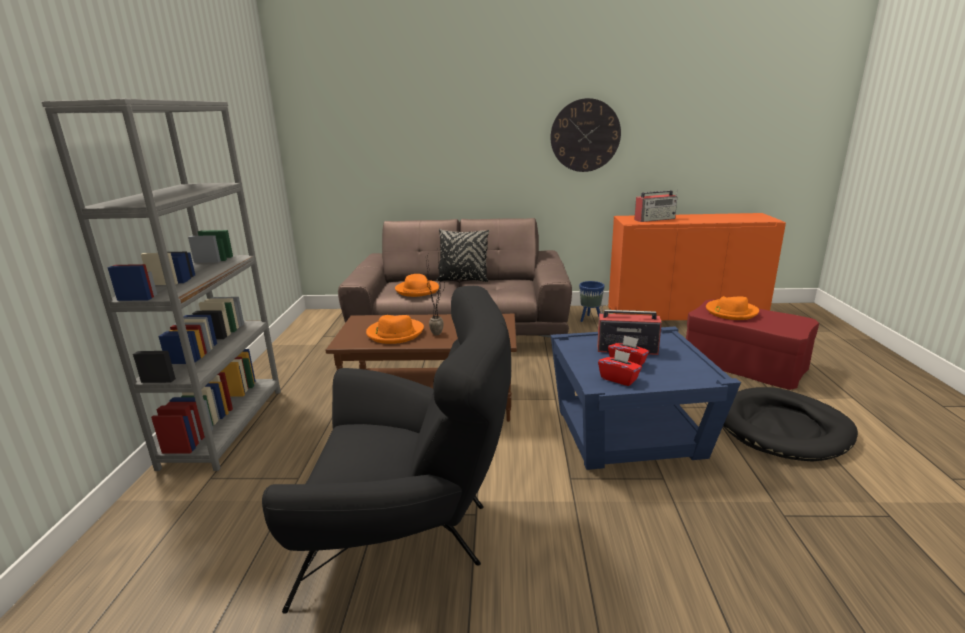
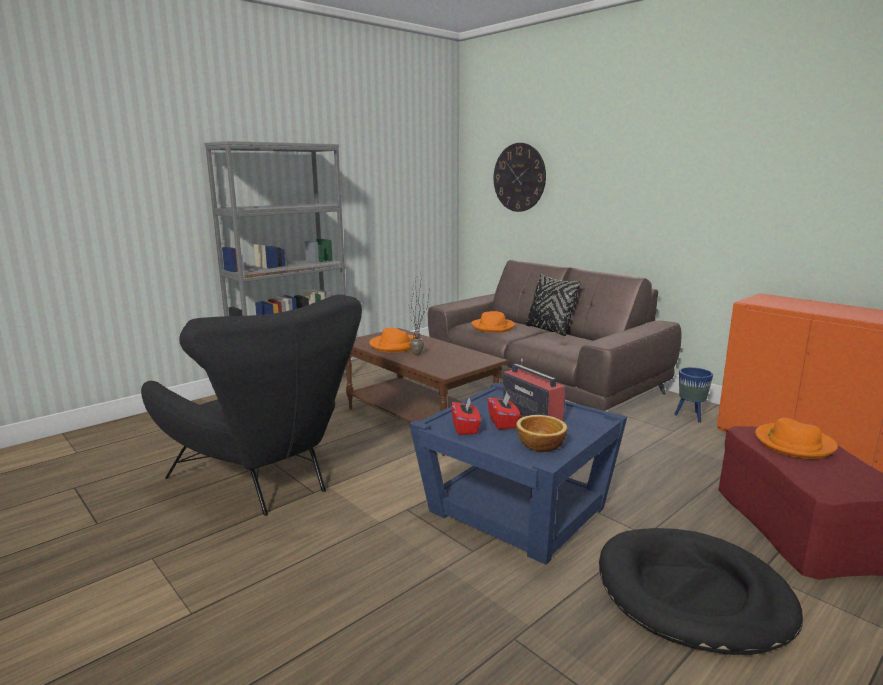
camera: 45 degrees right, 5 degrees down
(585, 135) = (733, 186): wall clock -> wall clock (519, 177)
(655, 219) = (799, 305): radio -> none
(682, 368) = (539, 444): none -> bowl

